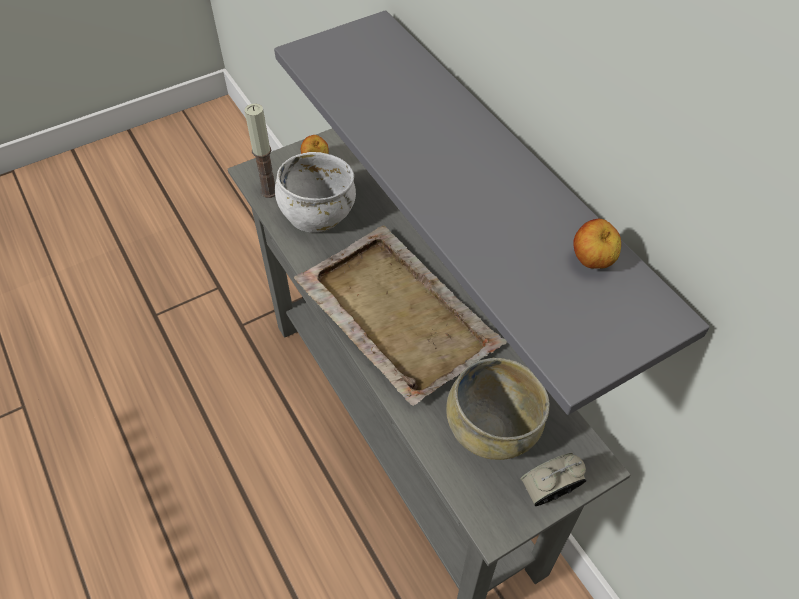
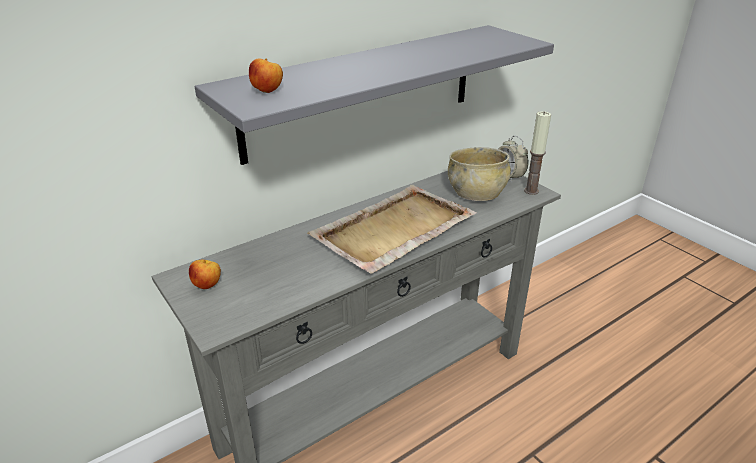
camera: 95 degrees left, 20 degrees down
(269, 191) = (246, 313): candle -> candle (531, 191)
(318, 215) = (283, 277): white bowl -> none
(592, 261) = (460, 38): apple -> apple (268, 91)

